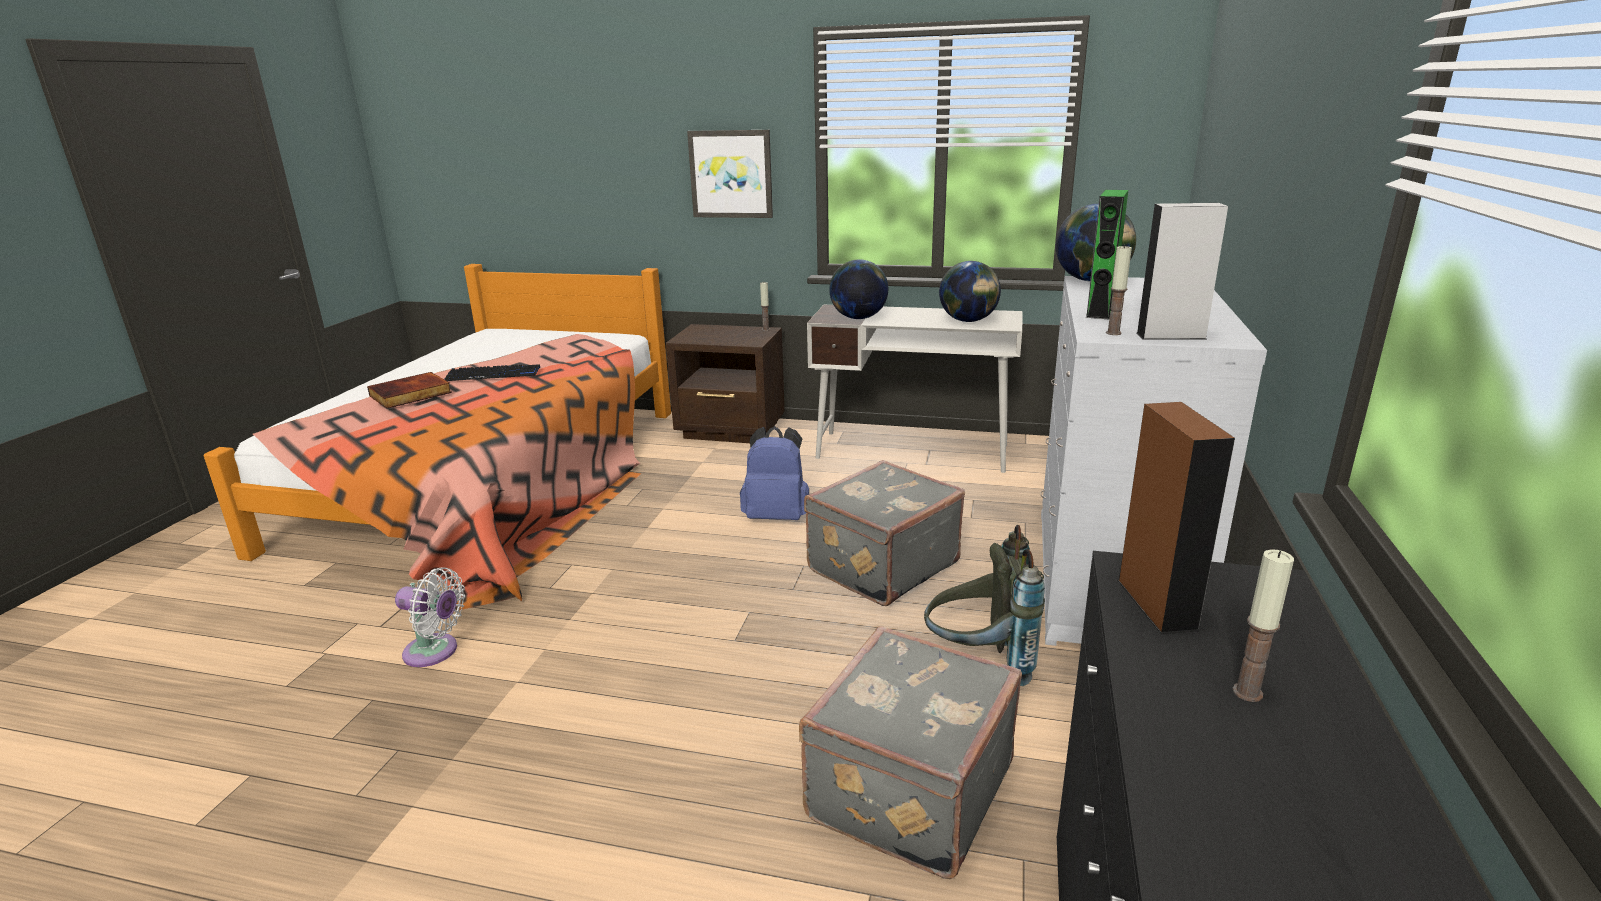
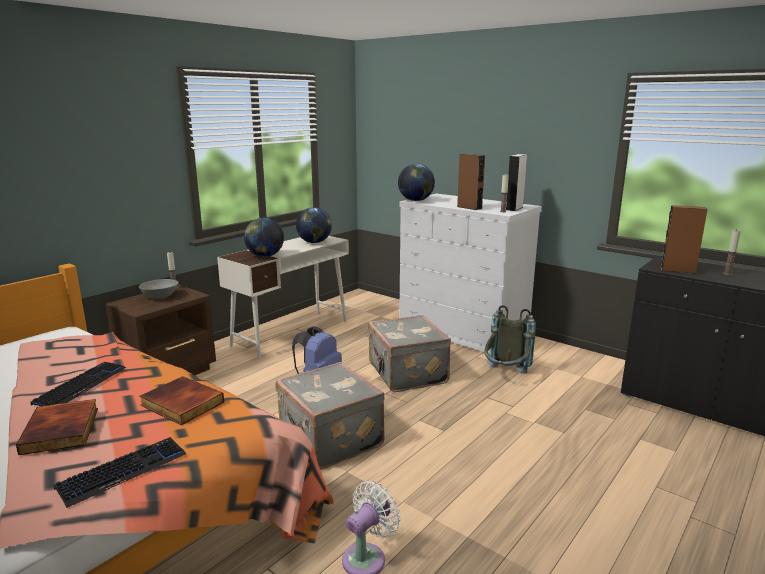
camera: 65 degrees left, 5 degrees down
(350, 433) = (123, 471): none -> keyboard
(474, 416) = (181, 404): none -> book
(731, 174) = (125, 174): picture -> none
(732, 333) = (160, 296): none -> grey bowl
(906, 790) = (583, 415): grey suitcase -> grey suitcase (329, 439)
(1100, 311) = (469, 207): green speaker -> brown speaker

